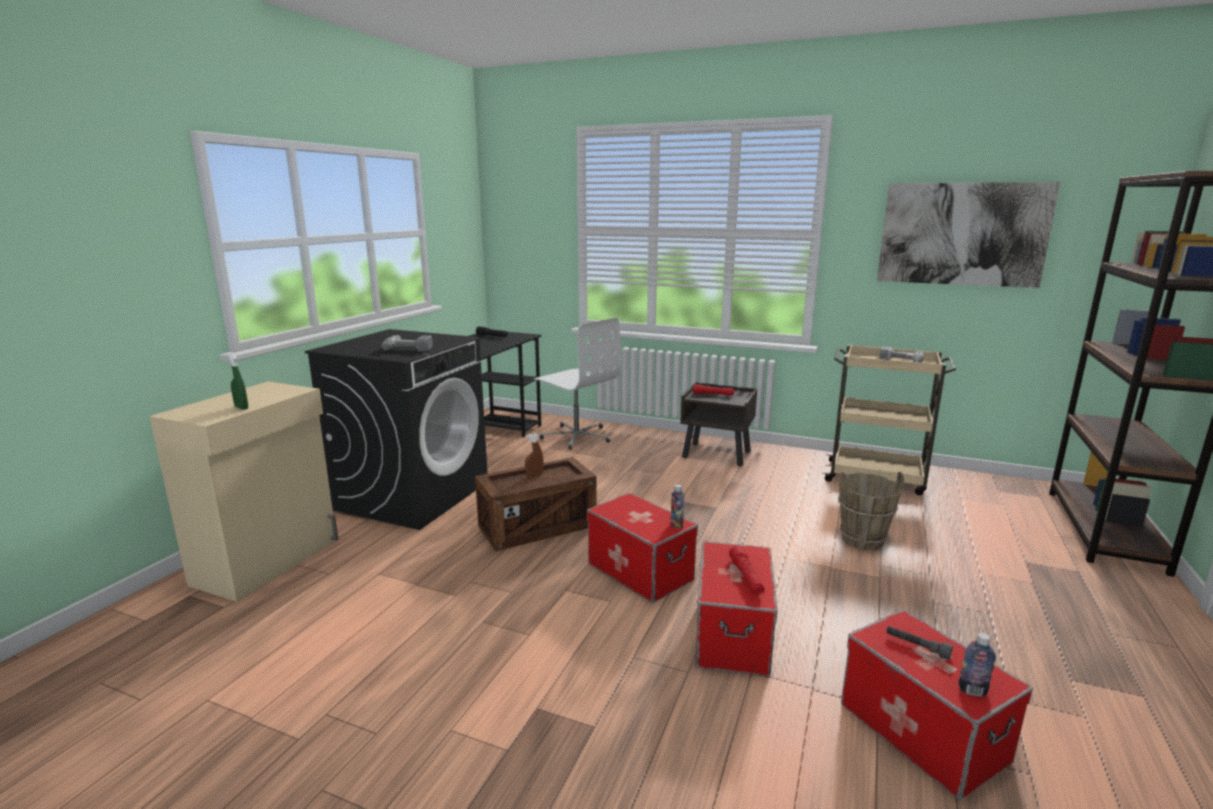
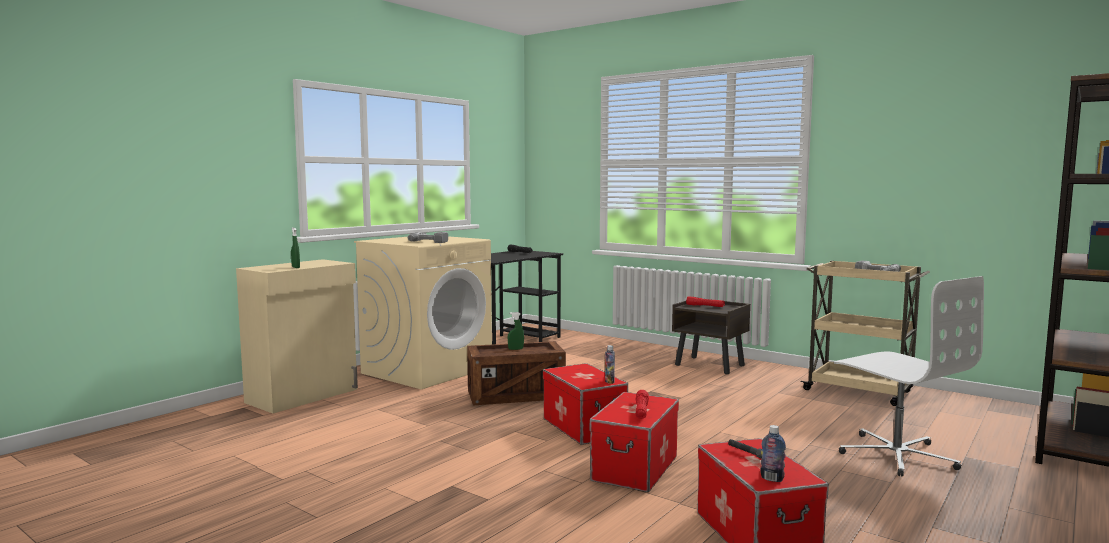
camera: 15 degrees right, 10 degrees down
(412, 495) = (427, 370): black washing machine -> beige washing machine
(534, 475) = (515, 349): brown spray bottle -> green spray bottle
(576, 436) = (587, 346): white office chair -> white office chair (896, 455)
(862, 539) = (806, 428): brown bucket -> none
(962, 234) = (939, 155): picture -> none

